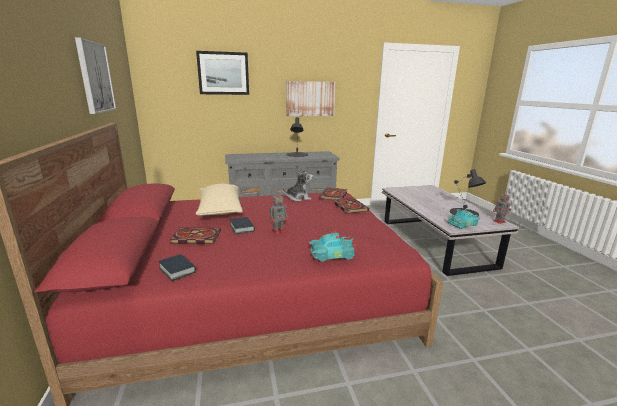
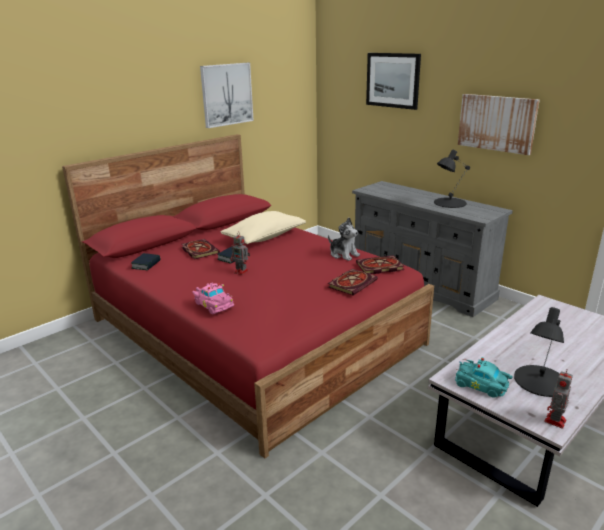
camera: 60 degrees right, 5 degrees up
(330, 254) = (214, 304): turquoise toy car -> pink toy car

